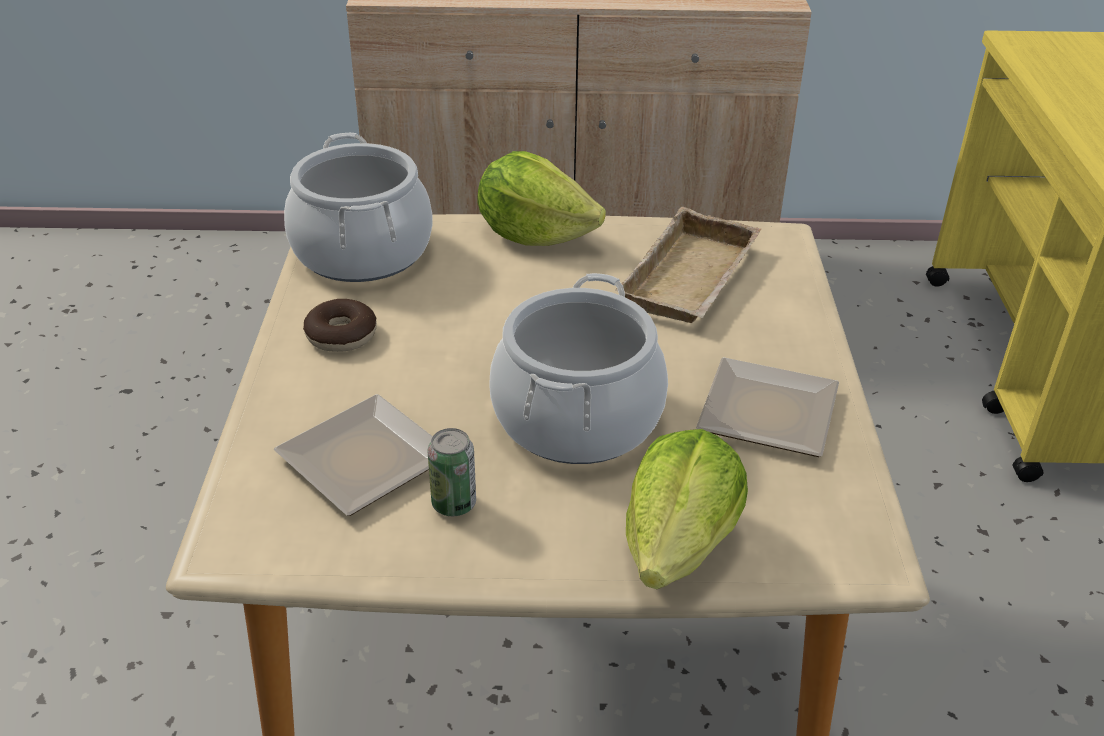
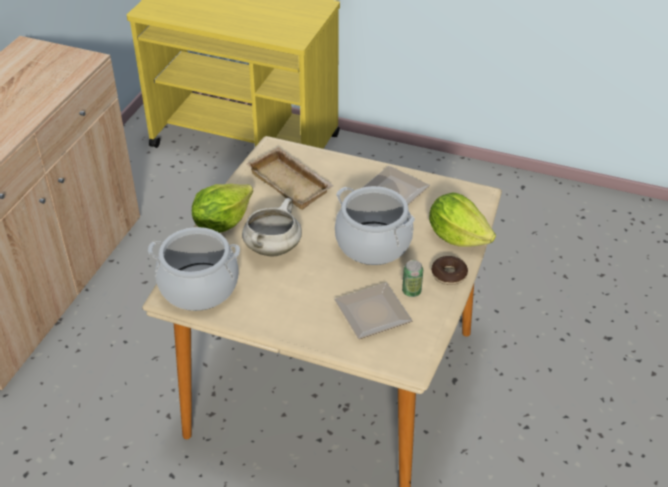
camera: 70 degrees left, 5 degrees up
(341, 335) = (273, 307): donut -> donut (449, 275)
(496, 300) = (273, 248): none -> white cooking pot

